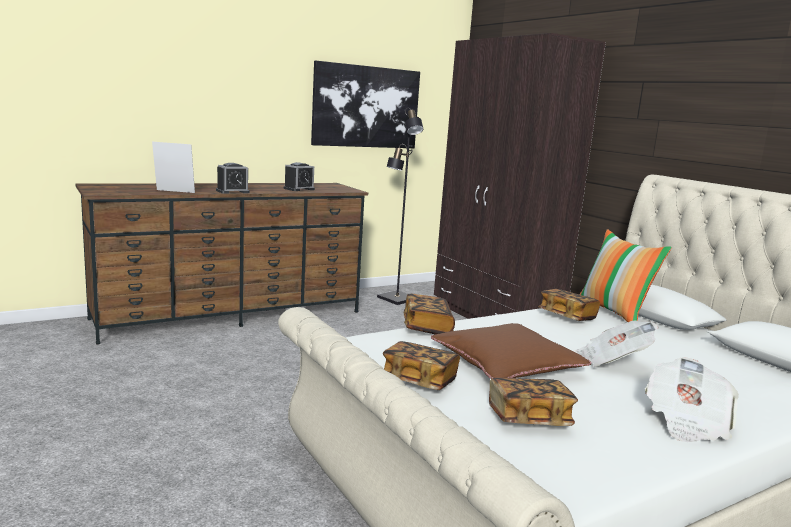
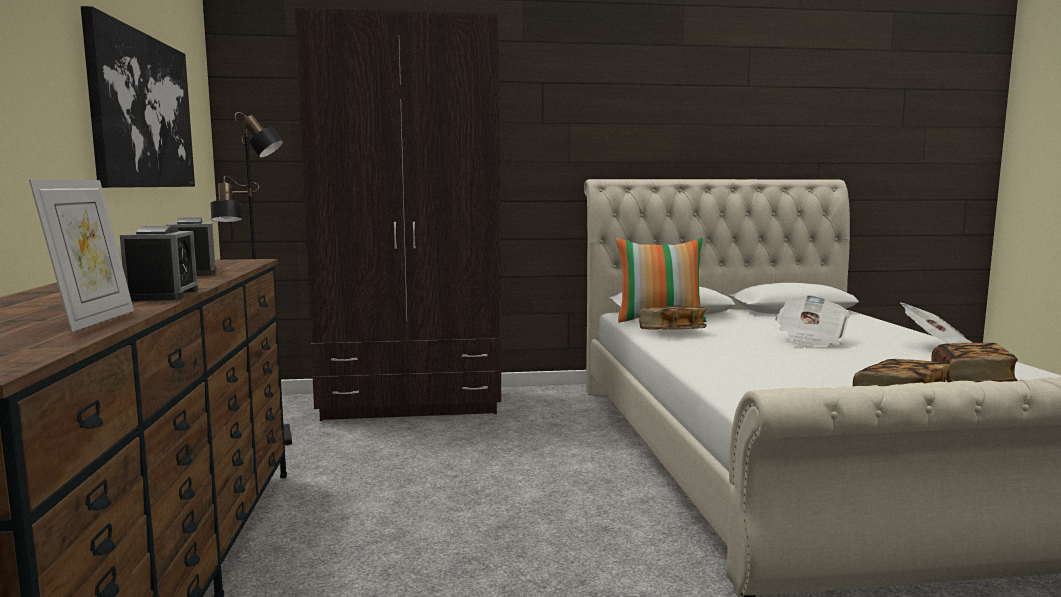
camera: 65 degrees left, 5 degrees down
(174, 192) = (93, 320): picture frame -> picture frame turned 150 degrees clockwise
(427, 327) = (719, 375): book -> none
(507, 363) = (827, 367): brown pillow -> none

